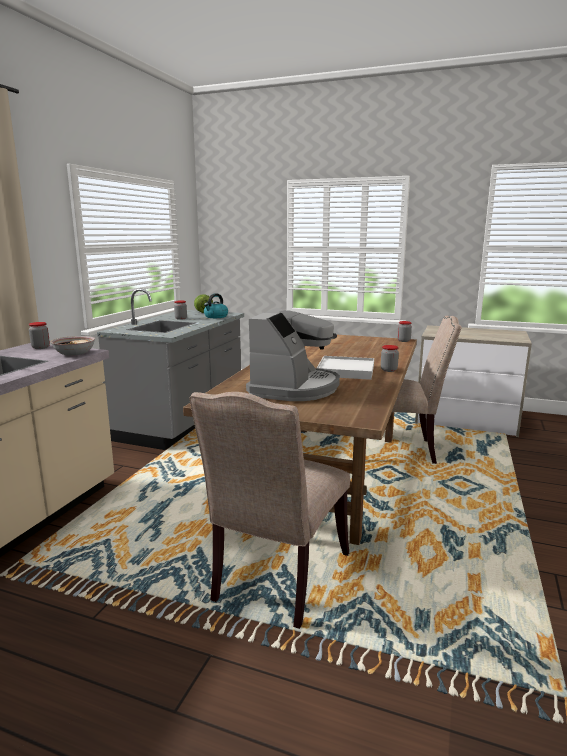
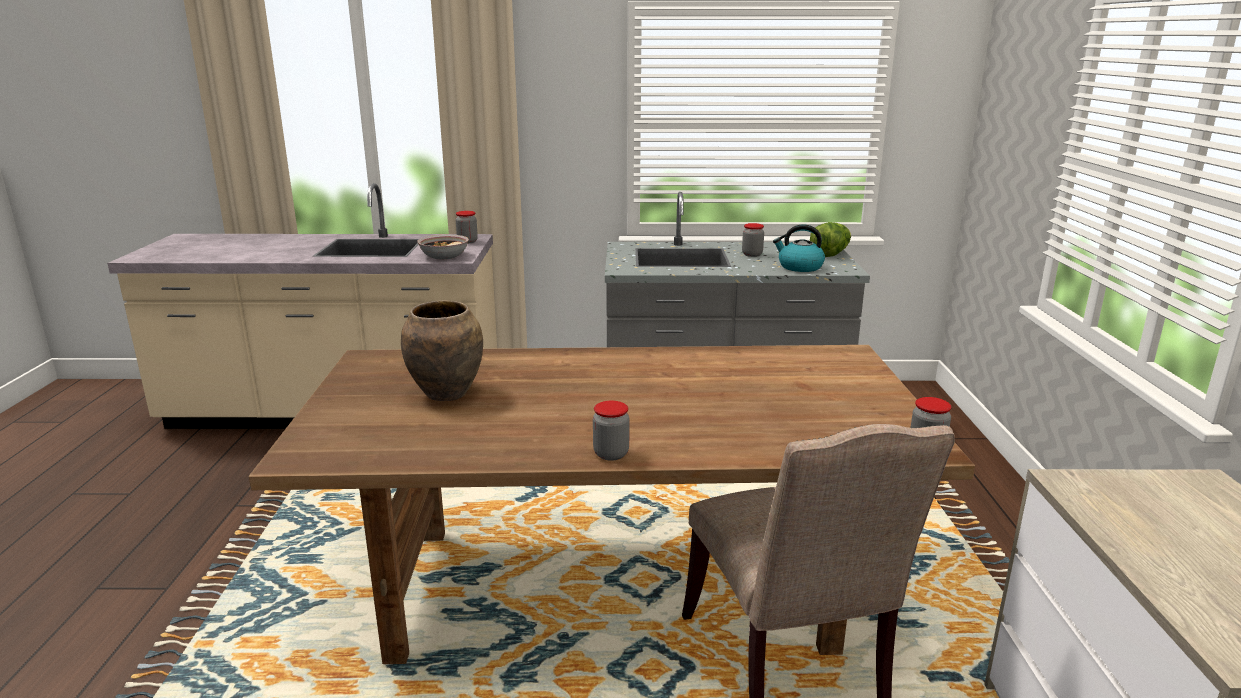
camera: 70 degrees right, 5 degrees up
(277, 579) = (295, 603): beige chair -> none
(294, 388) = (447, 394): coffee machine -> brown vase
(345, 371) = (577, 417): white tray -> none

